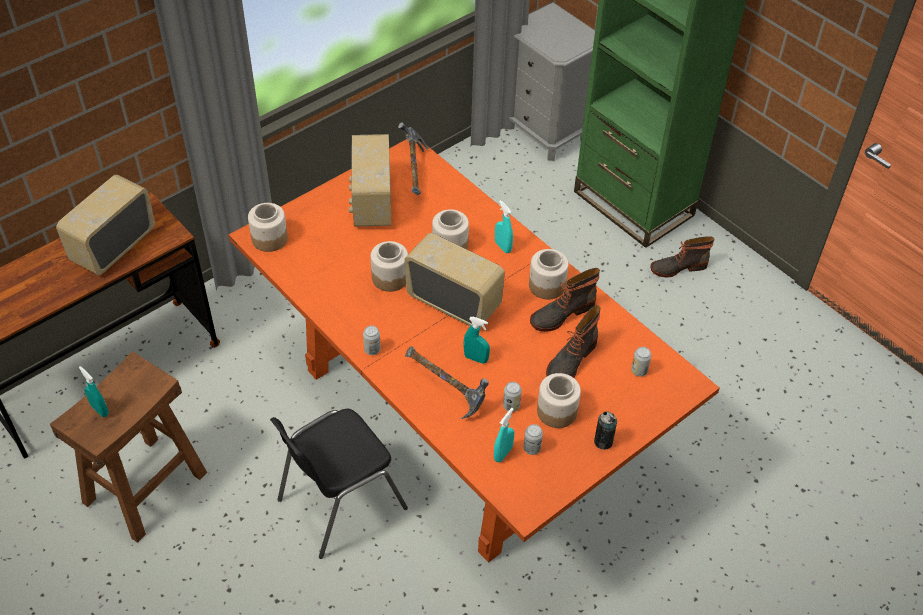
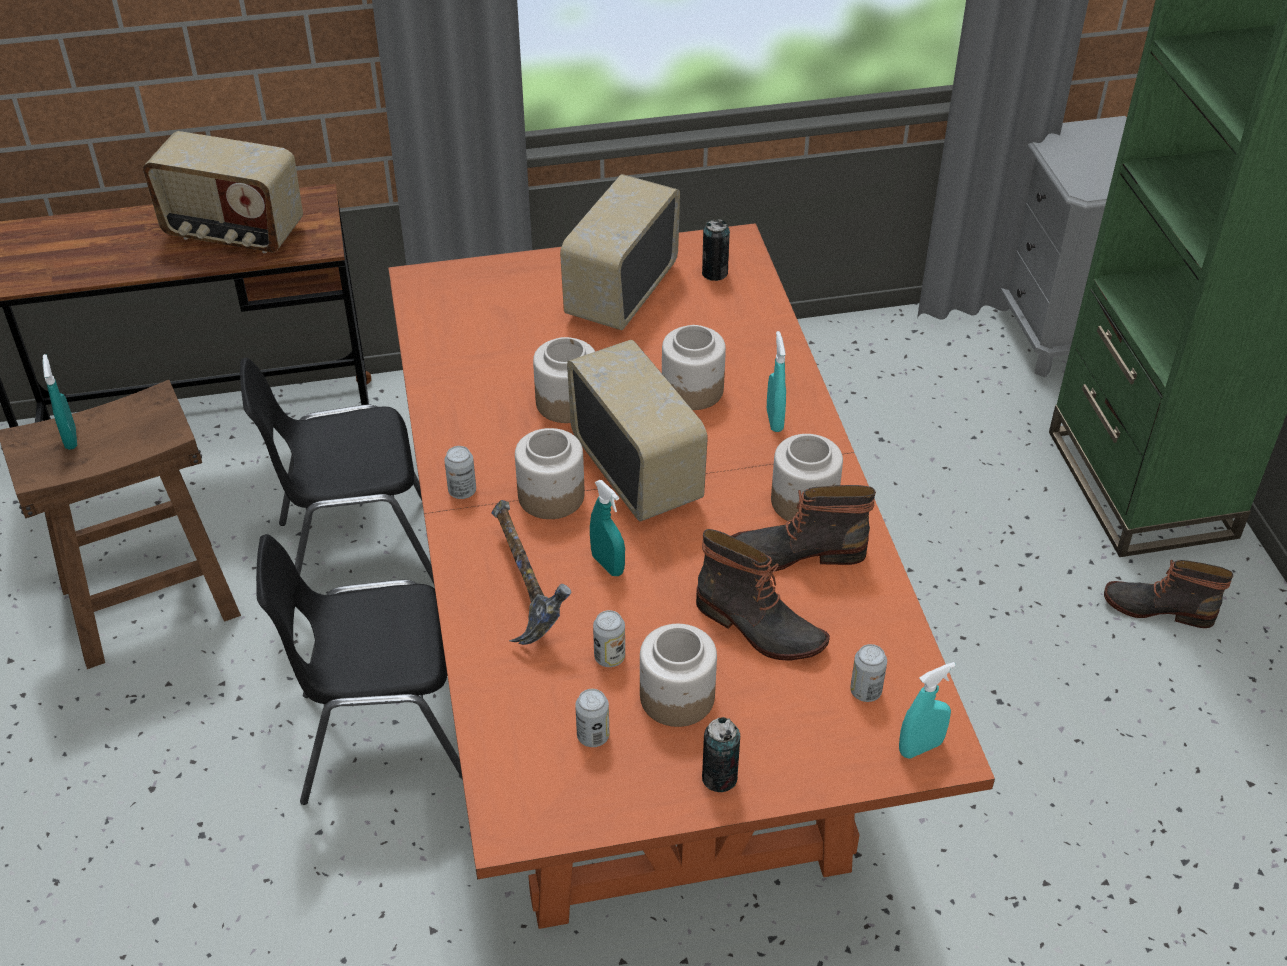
camera: 30 degrees right, 5 degrees down
(113, 246) = (233, 233): radio -> radio turned 135 degrees counterclockwise
(249, 408) = (357, 554): none -> black chair
(269, 239) = (437, 292): jar -> jar (550, 496)
(414, 173) = (714, 273): hammer -> can
(503, 453) = (541, 724): turquoise spray bottle -> turquoise spray bottle (920, 747)
(570, 360) = (758, 628): boot -> boot turned 120 degrees counterclockwise

